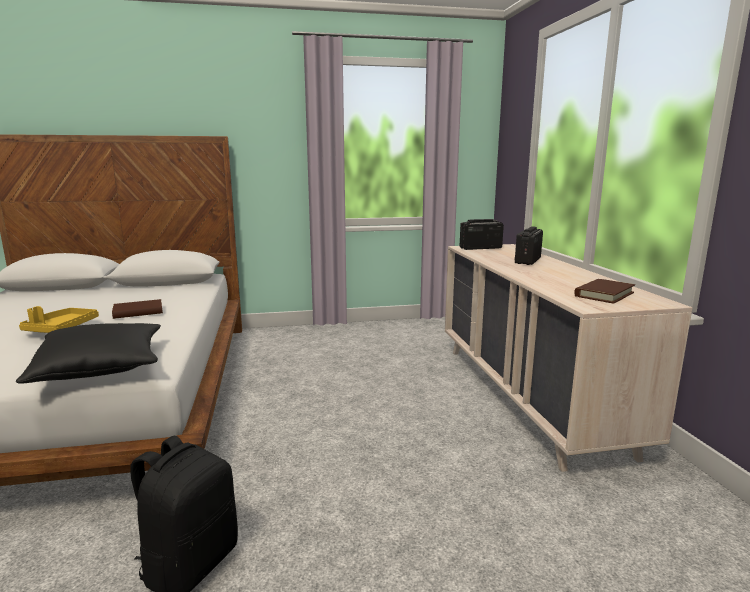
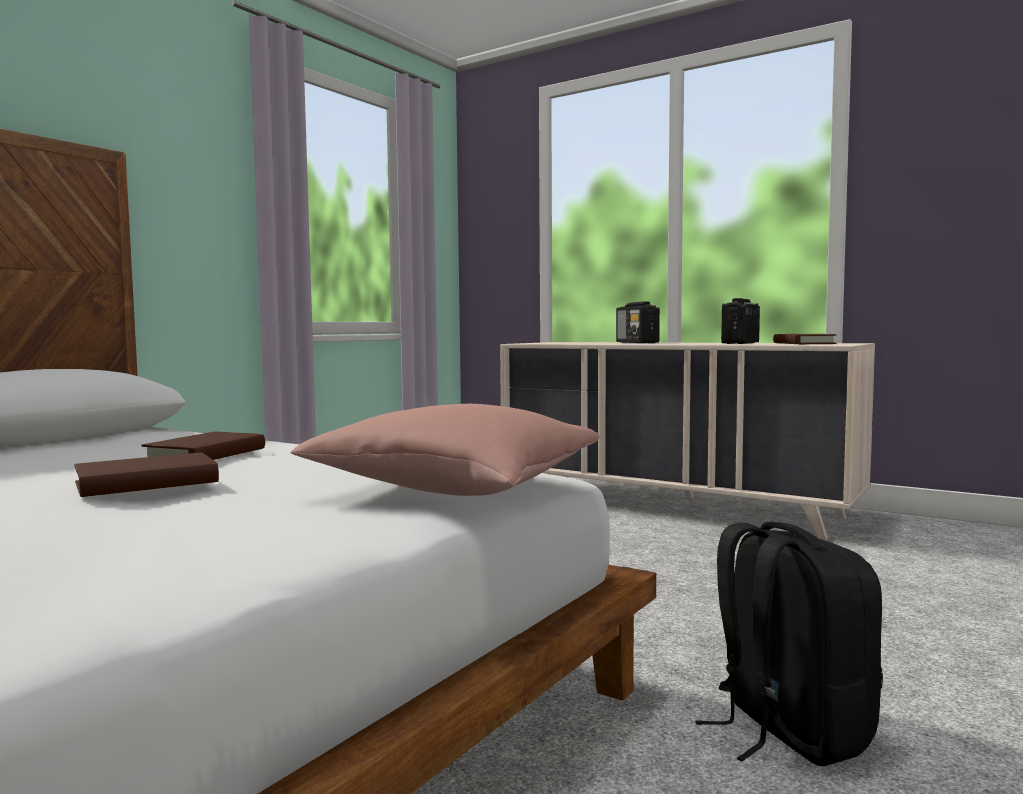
camera: 45 degrees left, 10 degrees down
(61, 328) = (147, 483): yellow tray -> brown book
(101, 367) = (457, 488): black pillow -> pink pillow
(480, 248) = (543, 343): radio -> radio (740, 343)

